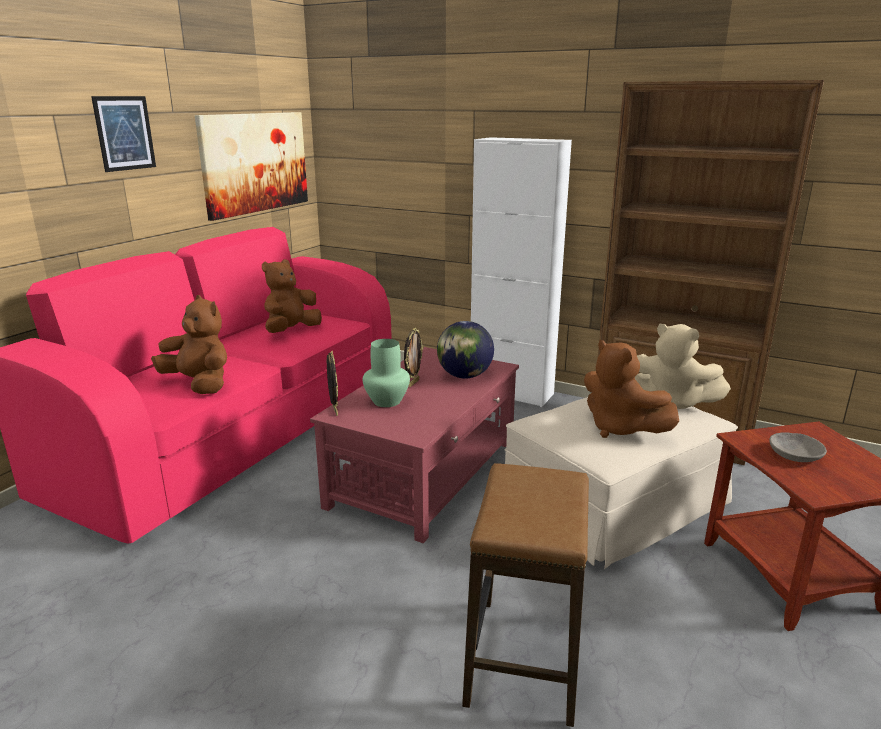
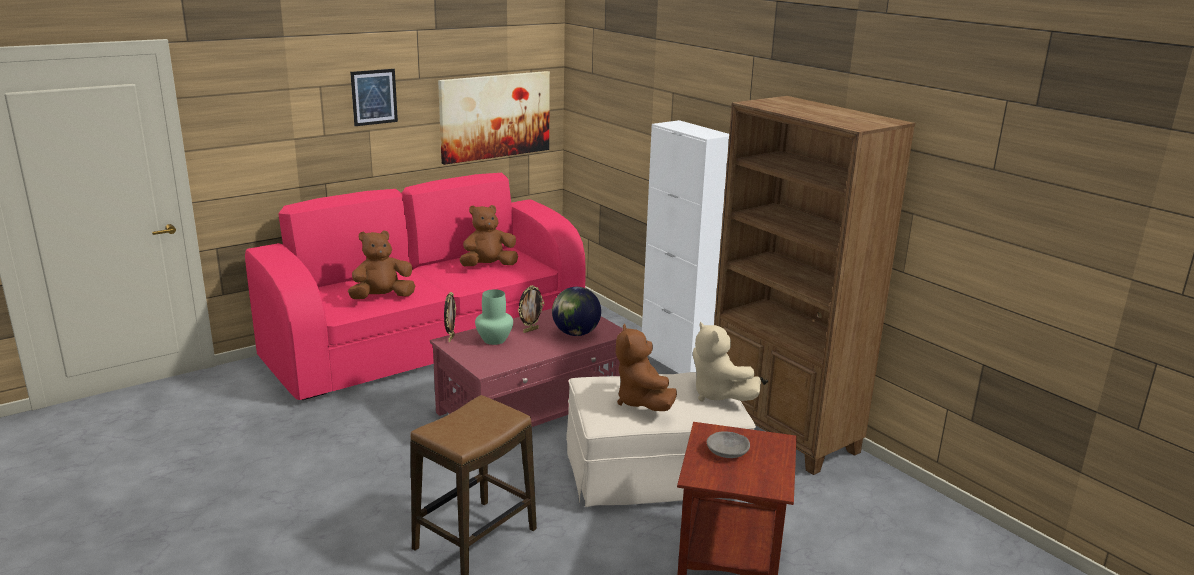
camera: 25 degrees right, 0 degrees up
(199, 384) = (382, 298): brown plush toy -> brown plush toy turned 90 degrees counterclockwise

